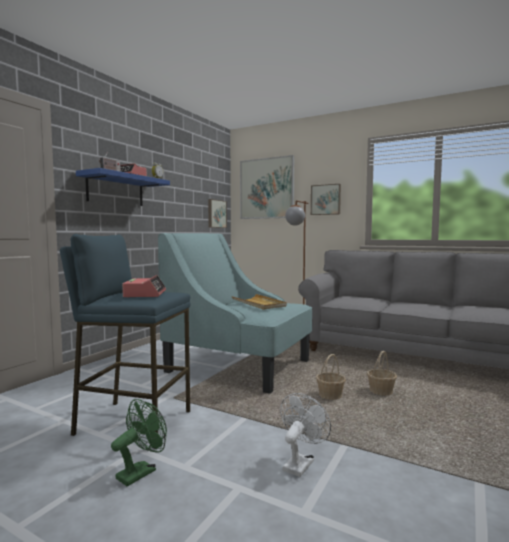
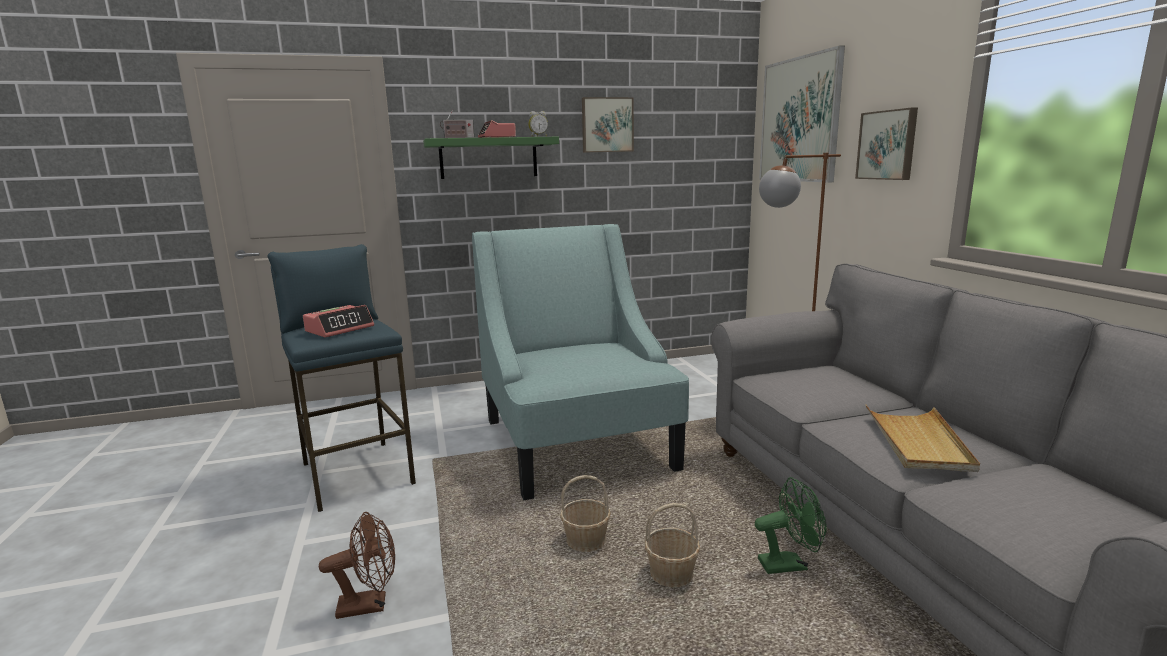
camera: 45 degrees right, 10 degrees up
(115, 190) = (488, 158): blue shelf -> green shelf
(141, 471) = (271, 528): green fan -> green fan (789, 564)
(216, 214) = (709, 172): picture -> picture (607, 125)
(258, 304) = (585, 357): beige tray -> beige tray (918, 441)
(300, 463) = (370, 605): white fan -> brown fan

